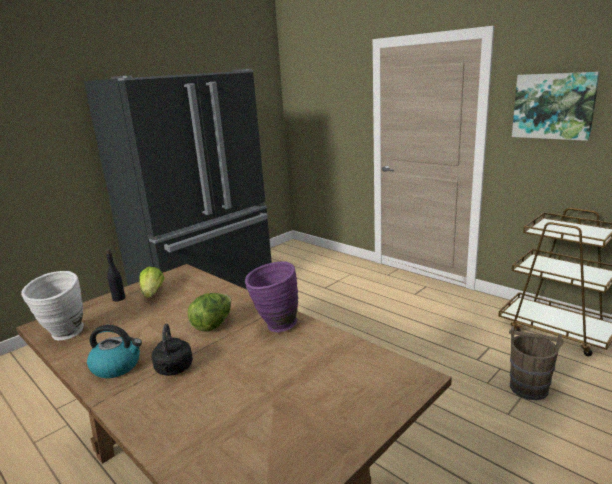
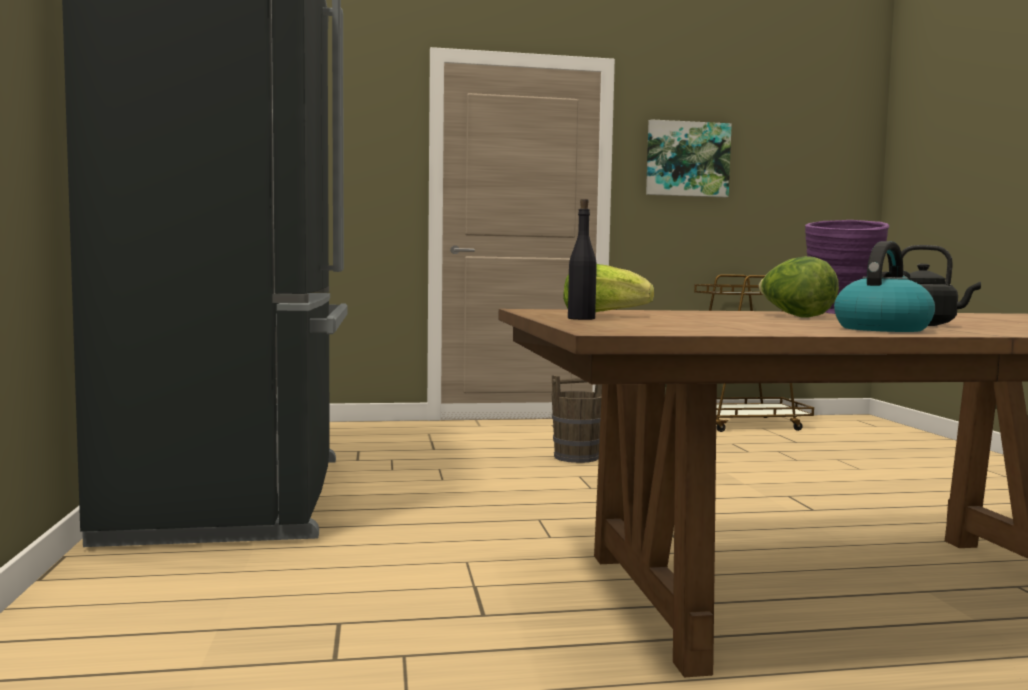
camera: 55 degrees left, 15 degrees down
(64, 336) = (705, 330): white vase -> none
(529, 388) = (826, 454): brown bucket -> brown bucket (577, 457)

